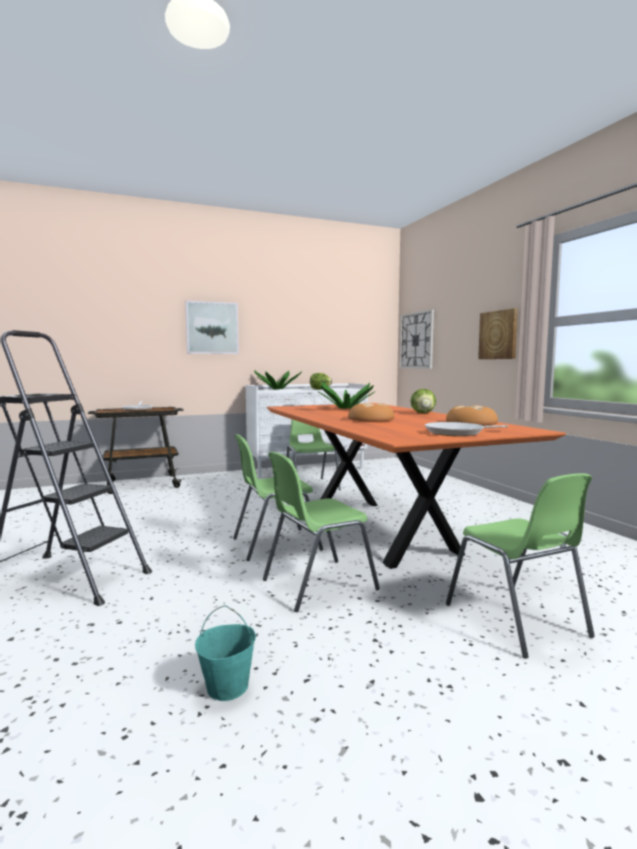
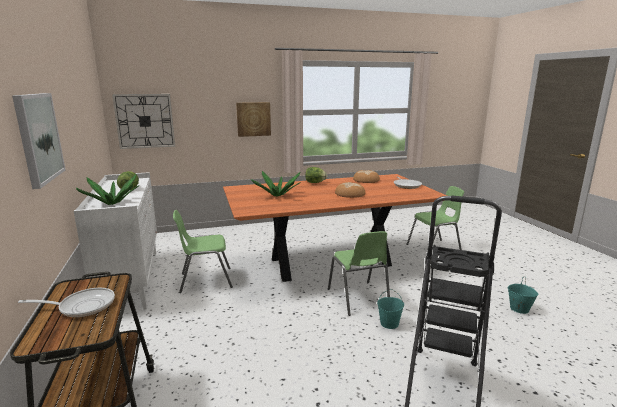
camera: 85 degrees left, 10 degrees up
(211, 559) = (389, 323): none -> turquoise bucket
(317, 584) = (417, 286): green chair -> none

